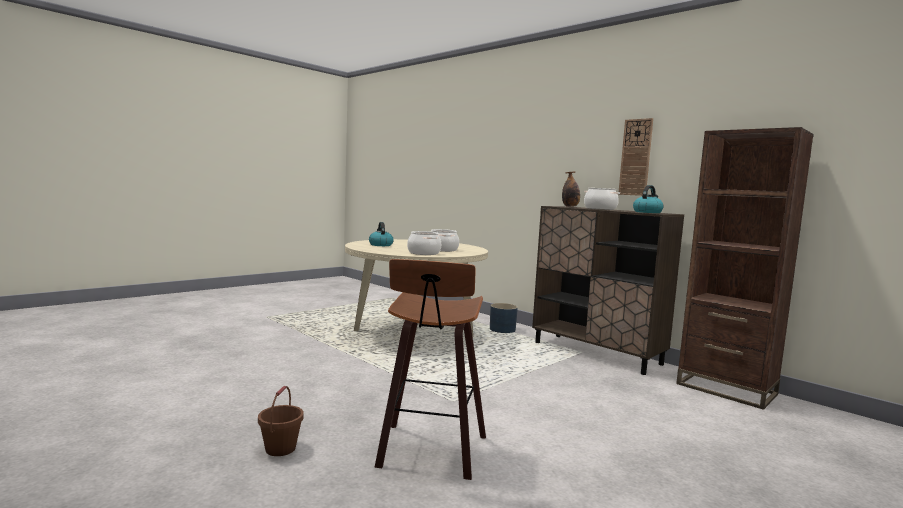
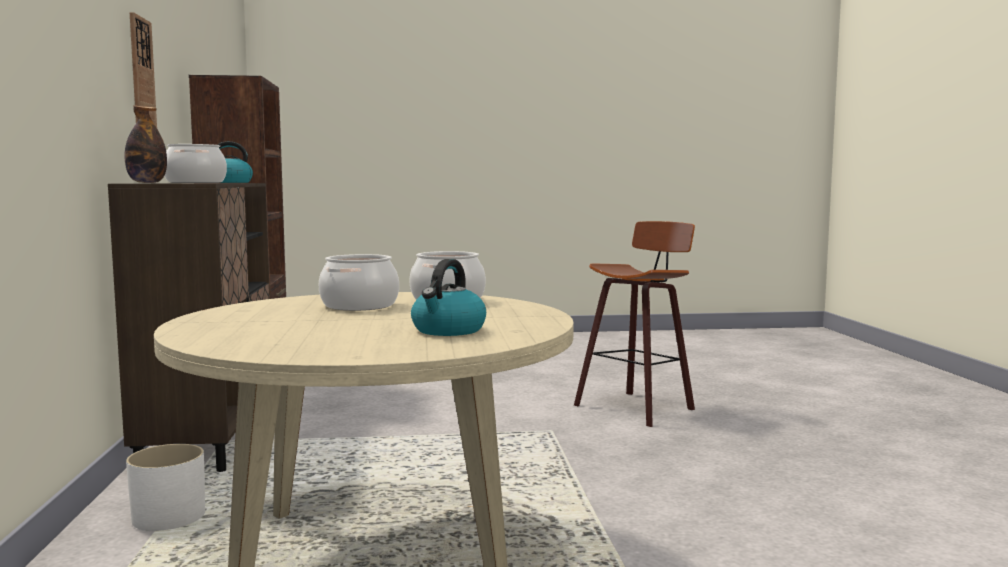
camera: 140 degrees left, 0 degrees up
(280, 448) = (774, 433): brown bucket -> none
(502, 329) = (168, 517): blue planter -> white planter

